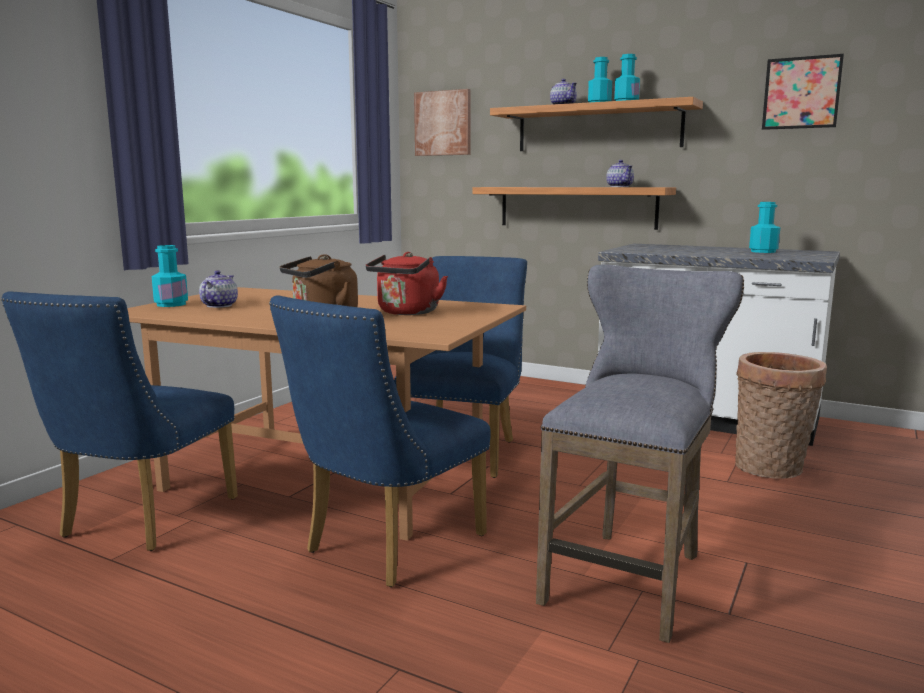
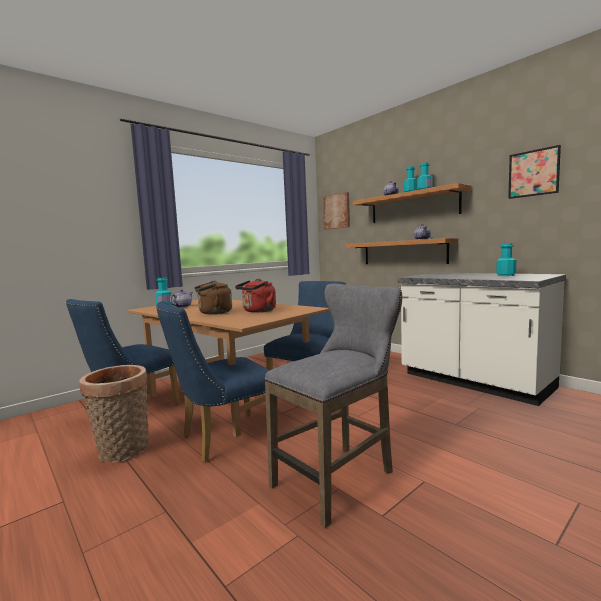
camera: 20 degrees right, 5 degrees down
(771, 469) = (494, 419): basket -> basket (123, 452)

